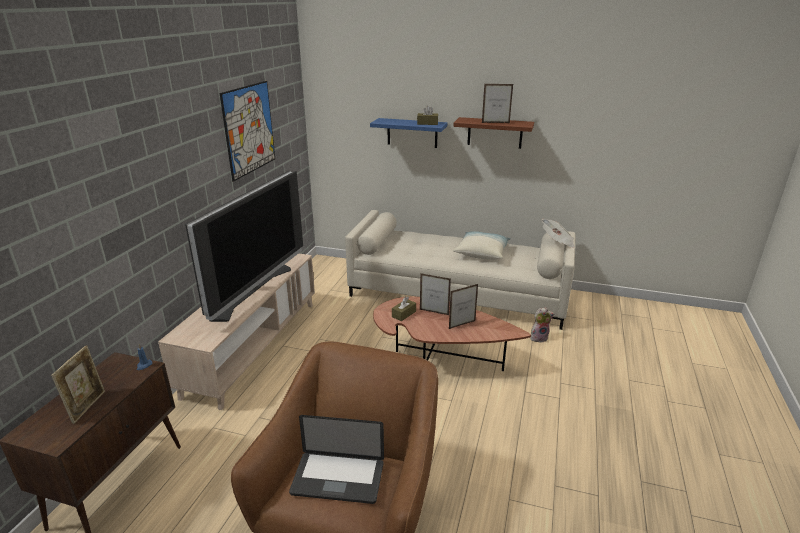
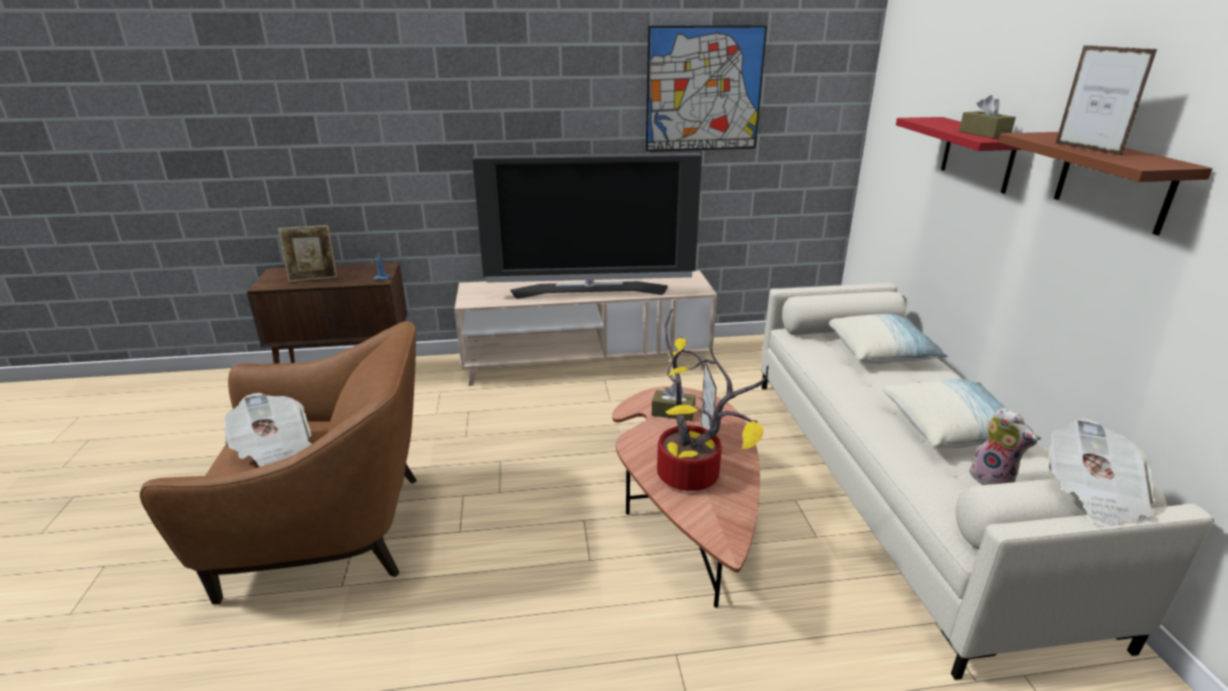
camera: 65 degrees right, 0 degrees up
(338, 478) = (273, 449): laptop -> newspaper
(410, 242) = (881, 353): none -> pillow
(412, 133) = (977, 154): blue shelf -> red shelf
(462, 325) = (694, 475): picture frame -> potted plant
(539, 337) = (878, 641): plush toy -> plush toy (993, 479)

